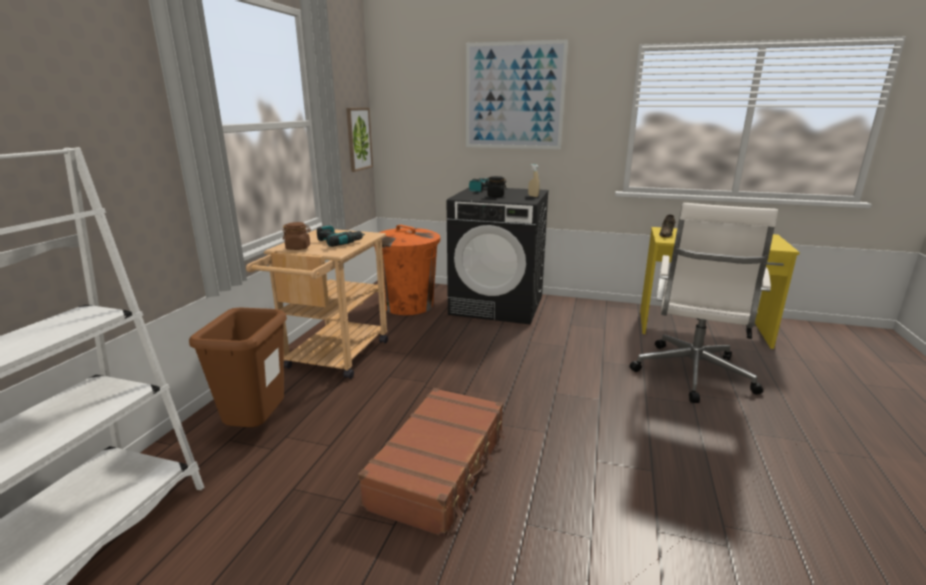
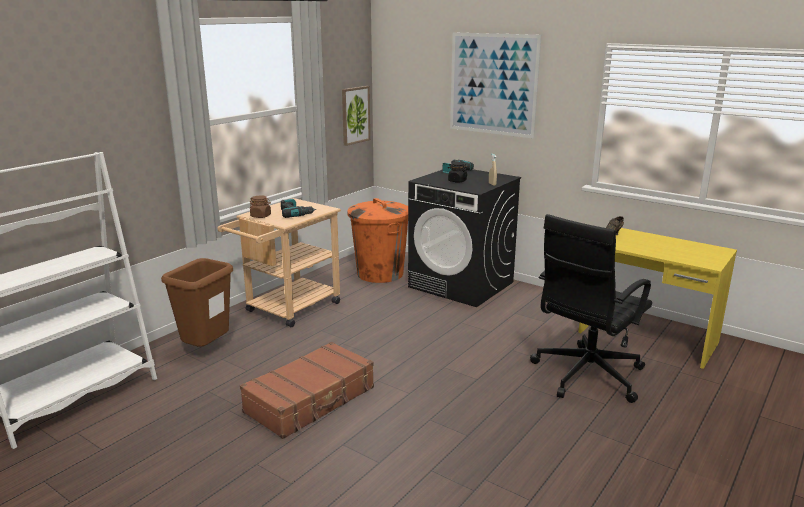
camera: 20 degrees right, 0 degrees up
(692, 375) = (585, 376): white office chair -> black office chair

